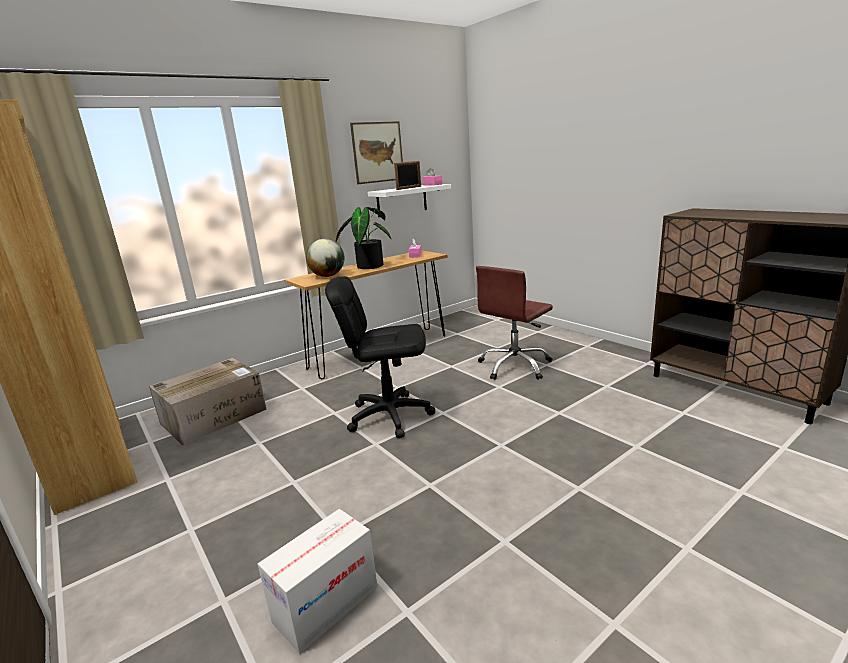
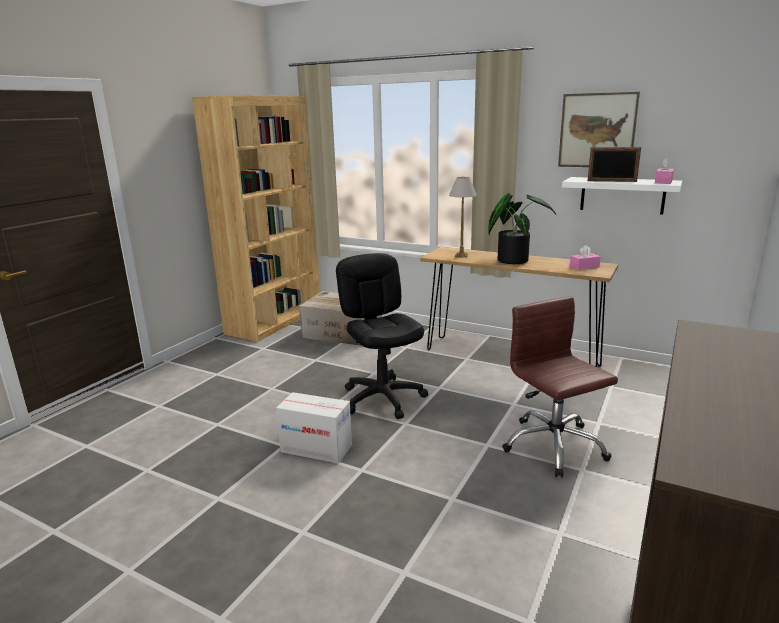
camera: 65 degrees right, 0 degrees up
(326, 604) = (154, 439): cardboard box -> cardboard box (316, 448)
(328, 276) = (461, 255): globe -> table lamp
(515, 366) = (553, 446): brown office chair -> brown office chair turned 45 degrees clockwise

